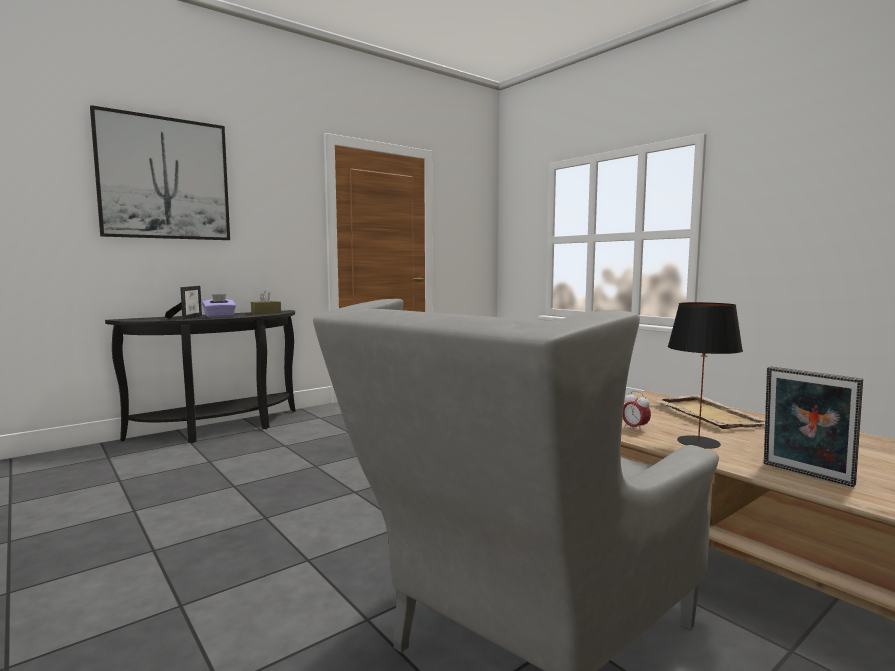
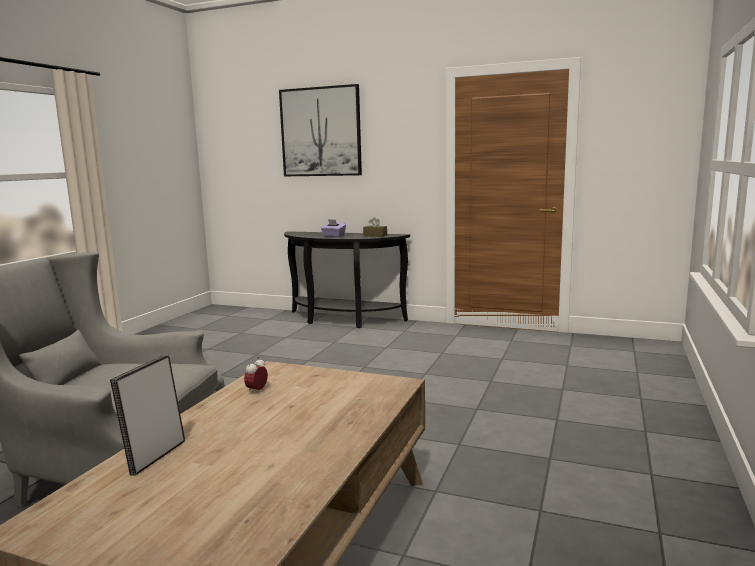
camera: 60 degrees right, 5 degrees up
(188, 317) = (319, 234): picture frame -> none
(698, 442) = (230, 414): black table lamp -> none
(707, 414) = (340, 411): beige tray -> none

